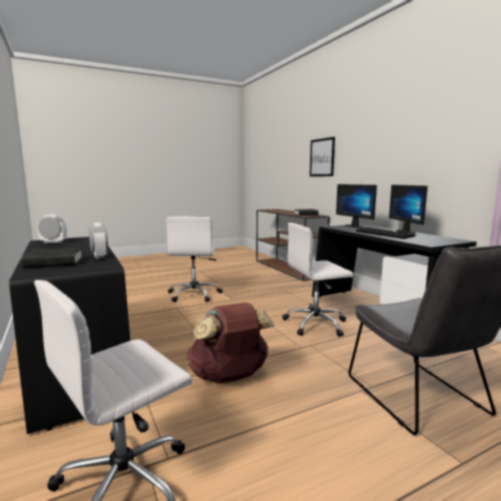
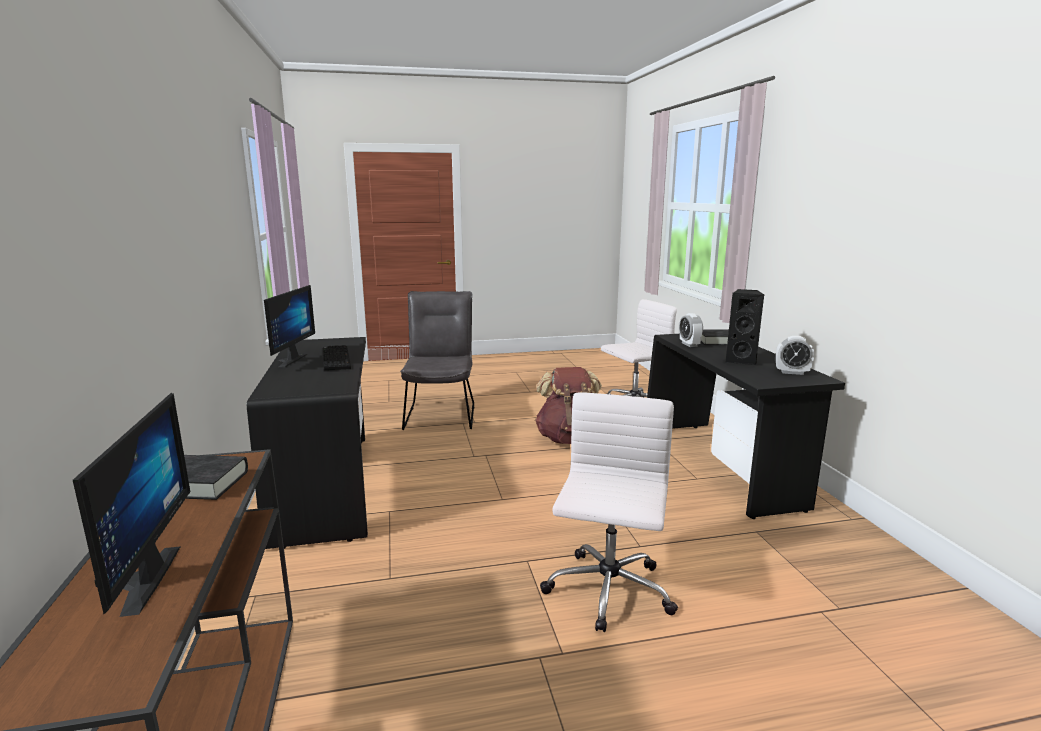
camera: 165 degrees left, 5 degrees up
(75, 247) = (741, 360): none -> black speaker
(316, 324) = (434, 480): white office chair -> none
(322, 157) = (96, 273): picture -> none
(357, 226) = (298, 385): monitor -> monitor (137, 580)

